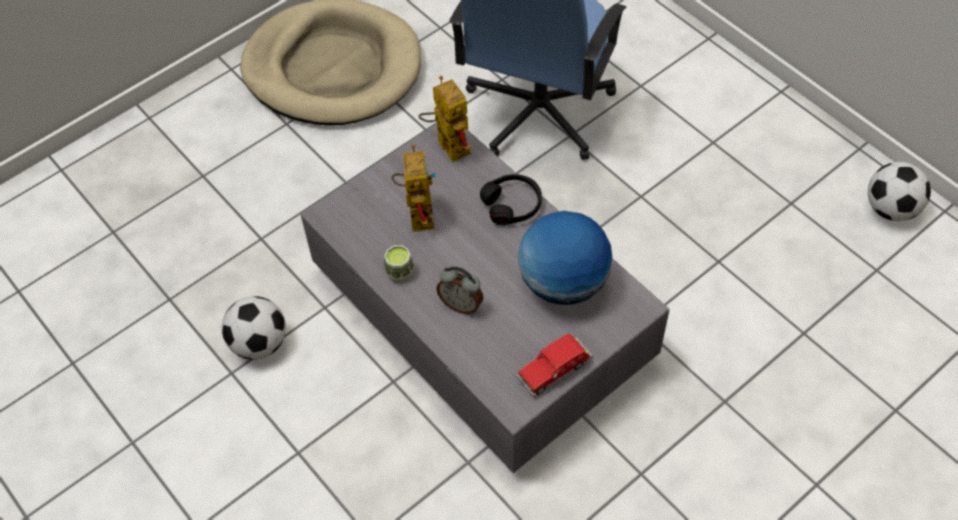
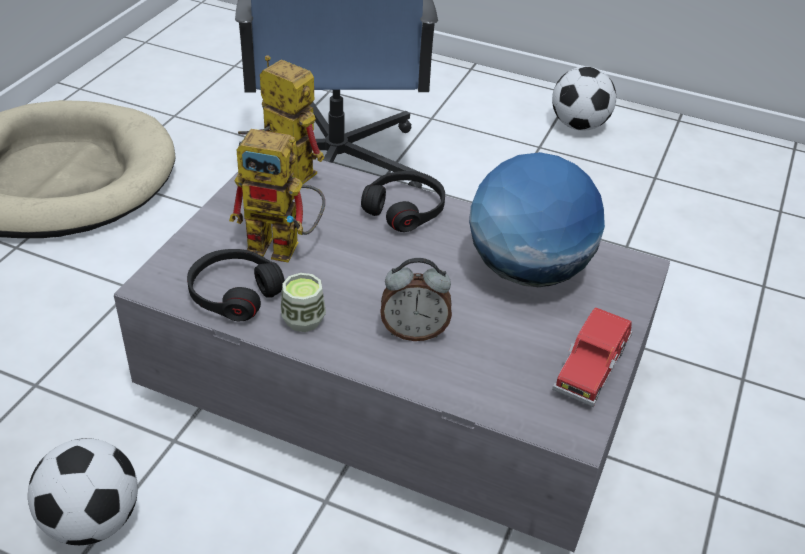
camera: 30 degrees left, 15 degrees down
(369, 238) = (234, 293): none -> black headphones
(417, 211) = (285, 247): toy robot -> toy robot turned 135 degrees clockwise
(890, 209) = (748, 159): football -> football (578, 125)

